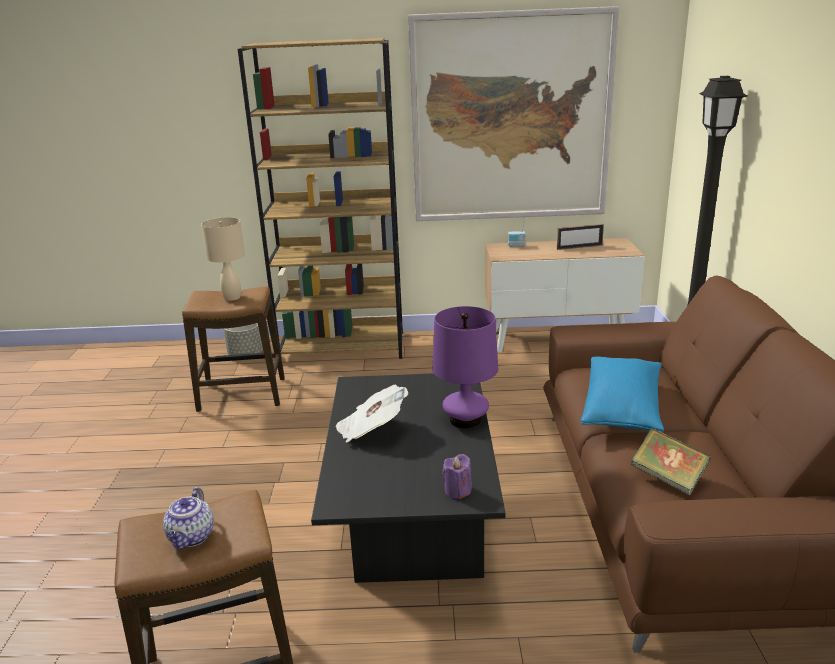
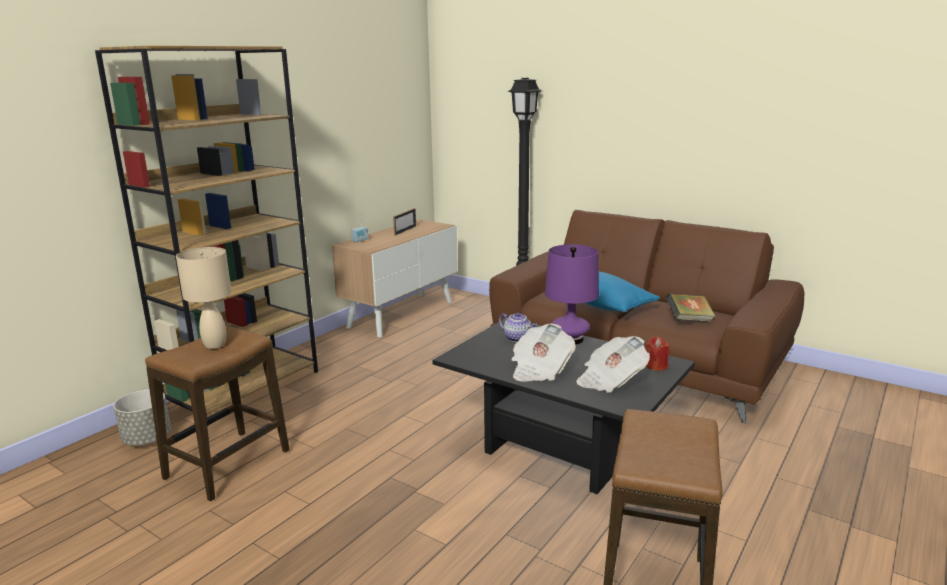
camera: 55 degrees left, 5 degrees down
(191, 538) = (675, 446): teapot -> teapot (518, 338)
(387, 474) = (610, 381): none -> newspaper
(457, 490) = (656, 366): purple candle -> red candle
(510, 118) = (336, 126): picture -> none

